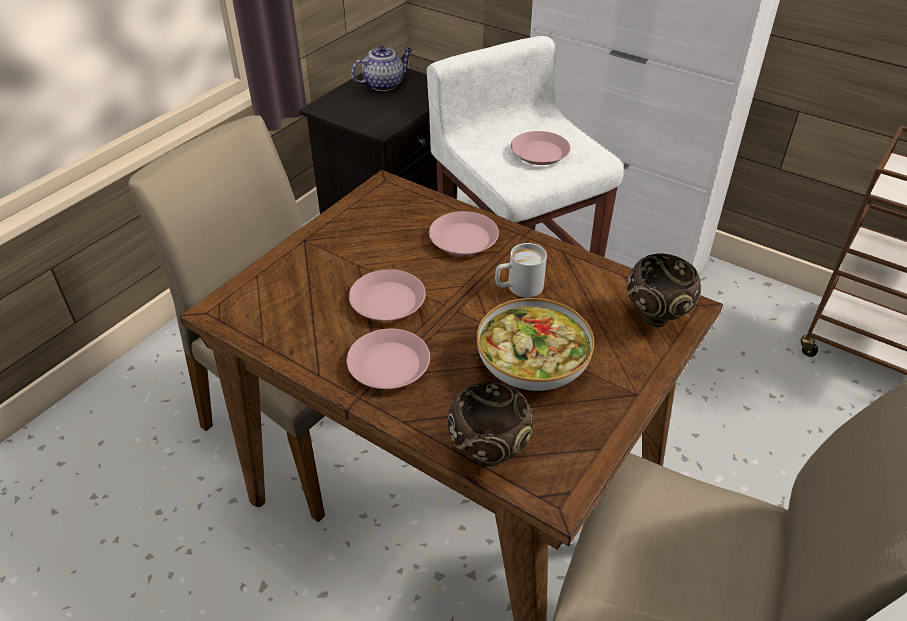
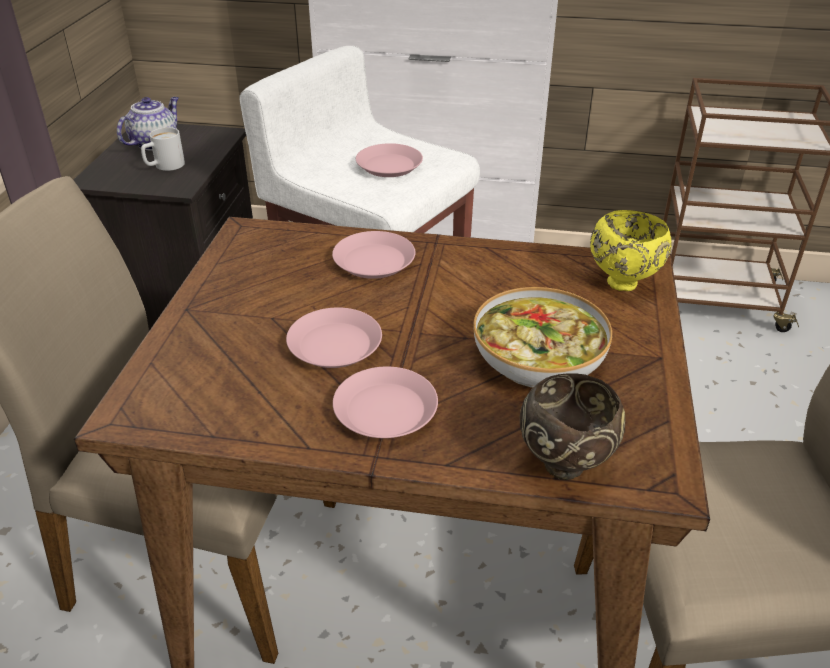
camera: 25 degrees left, 5 degrees down
(518, 288) = (468, 293): white mug -> white mug (164, 166)
(657, 318) = (624, 283): brown bowl -> yellow bowl

